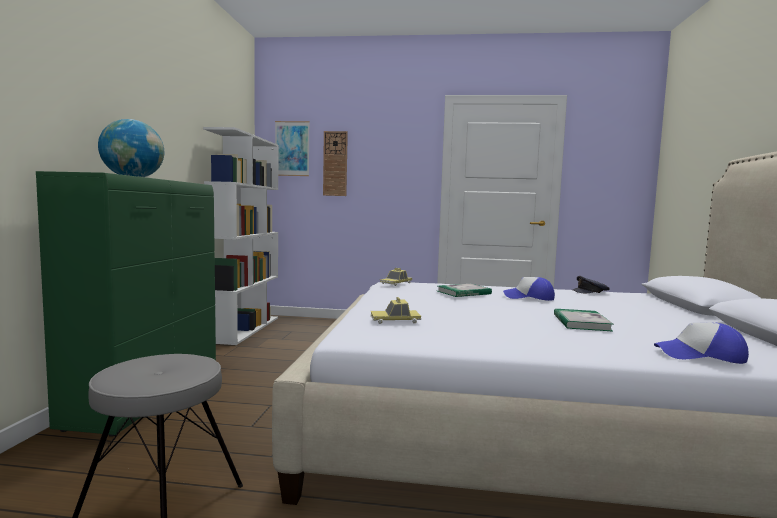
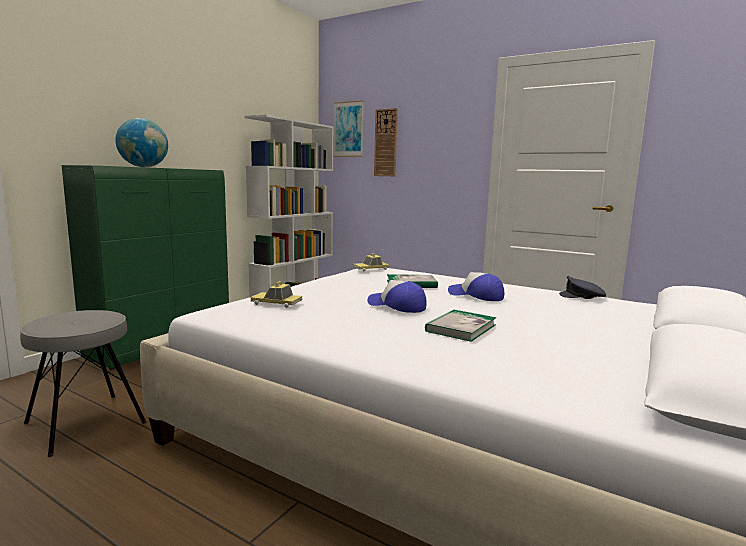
camera: 25 degrees right, 5 degrees up
(700, 356) = (503, 382): cap -> cap (397, 306)

